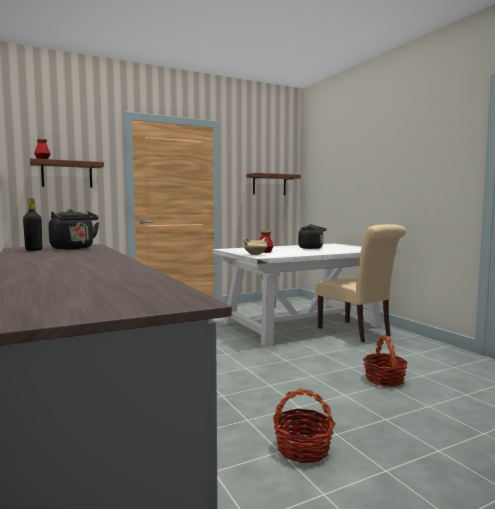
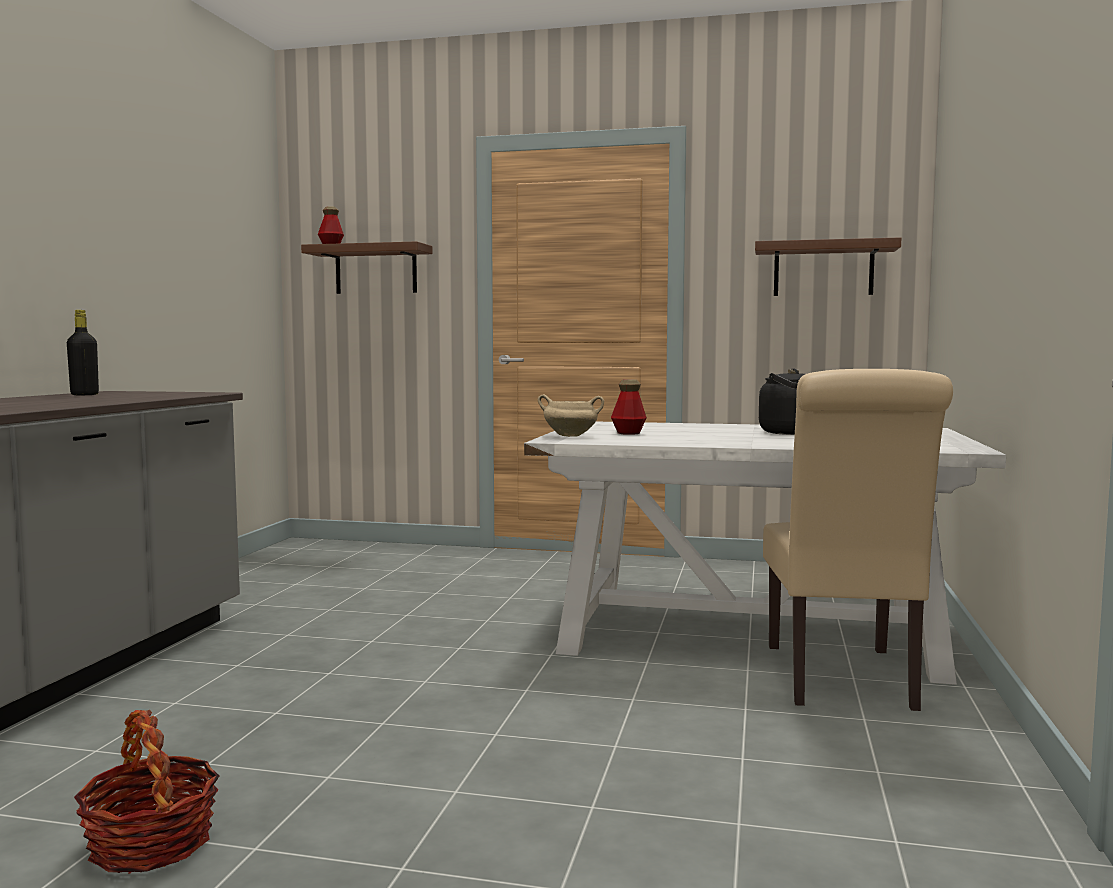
camera: 40 degrees right, 0 degrees up
(74, 249) = (135, 395): black kettle -> none
(384, 380) = (618, 797): basket -> none

